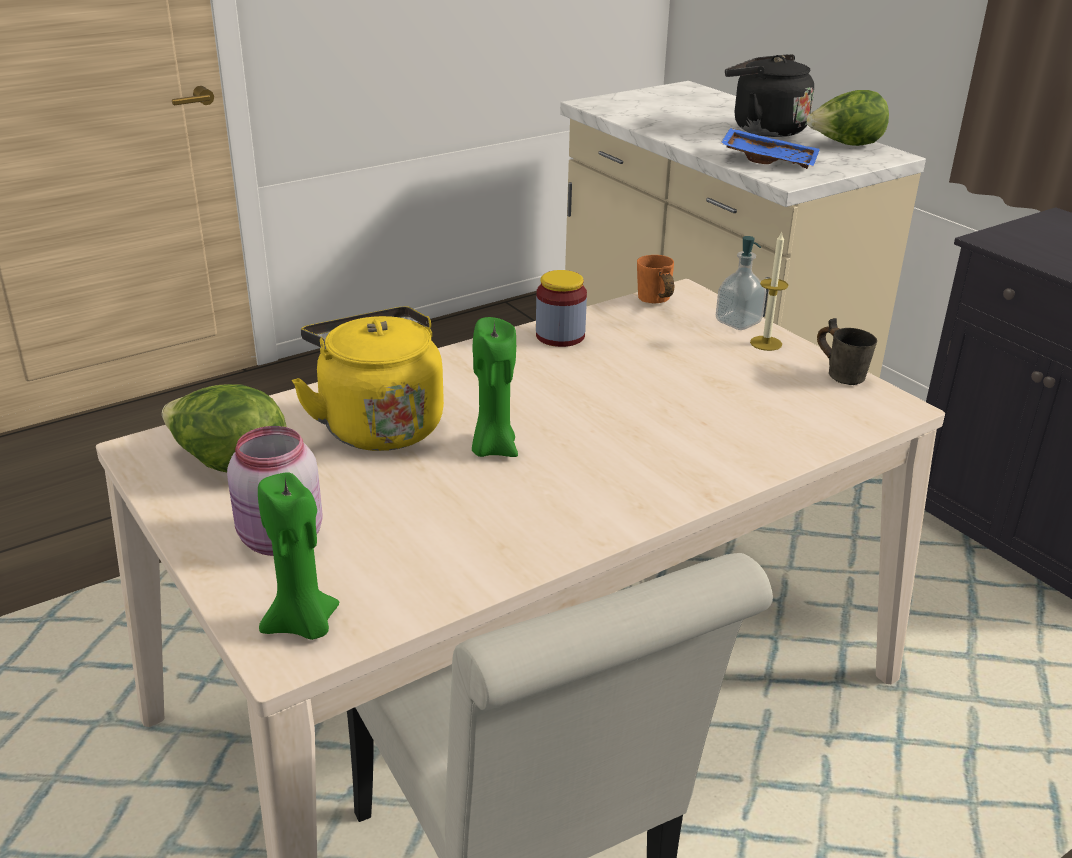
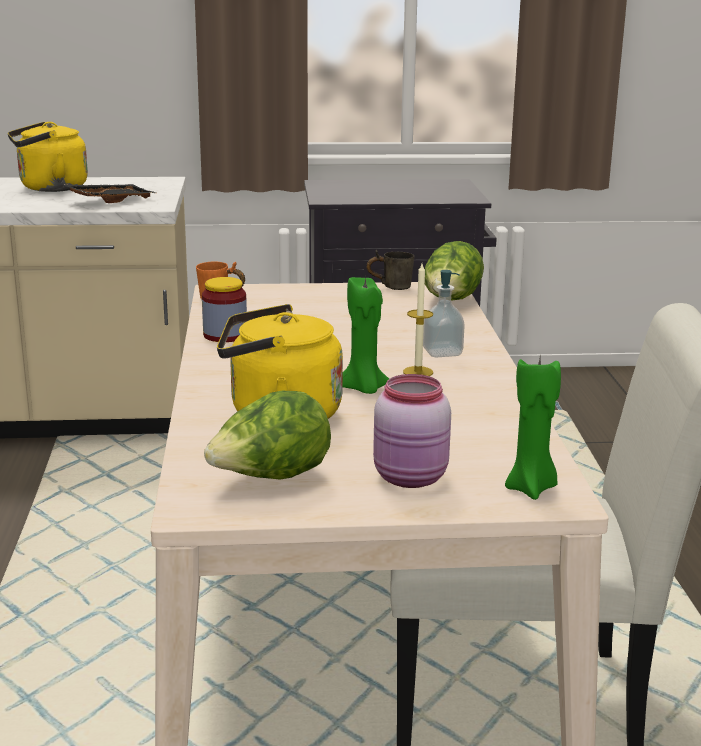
camera: 60 degrees left, 10 degrees down
(738, 322) = (285, 289): soap dispenser -> soap dispenser (442, 352)
(764, 129) = (49, 188): black kettle -> yellow kettle
(766, 343) = (325, 291): candle -> candle (418, 372)
(769, 160) = (110, 200): blue tray -> black tray
(845, 145) = (125, 182): lettuce -> lettuce (451, 301)

